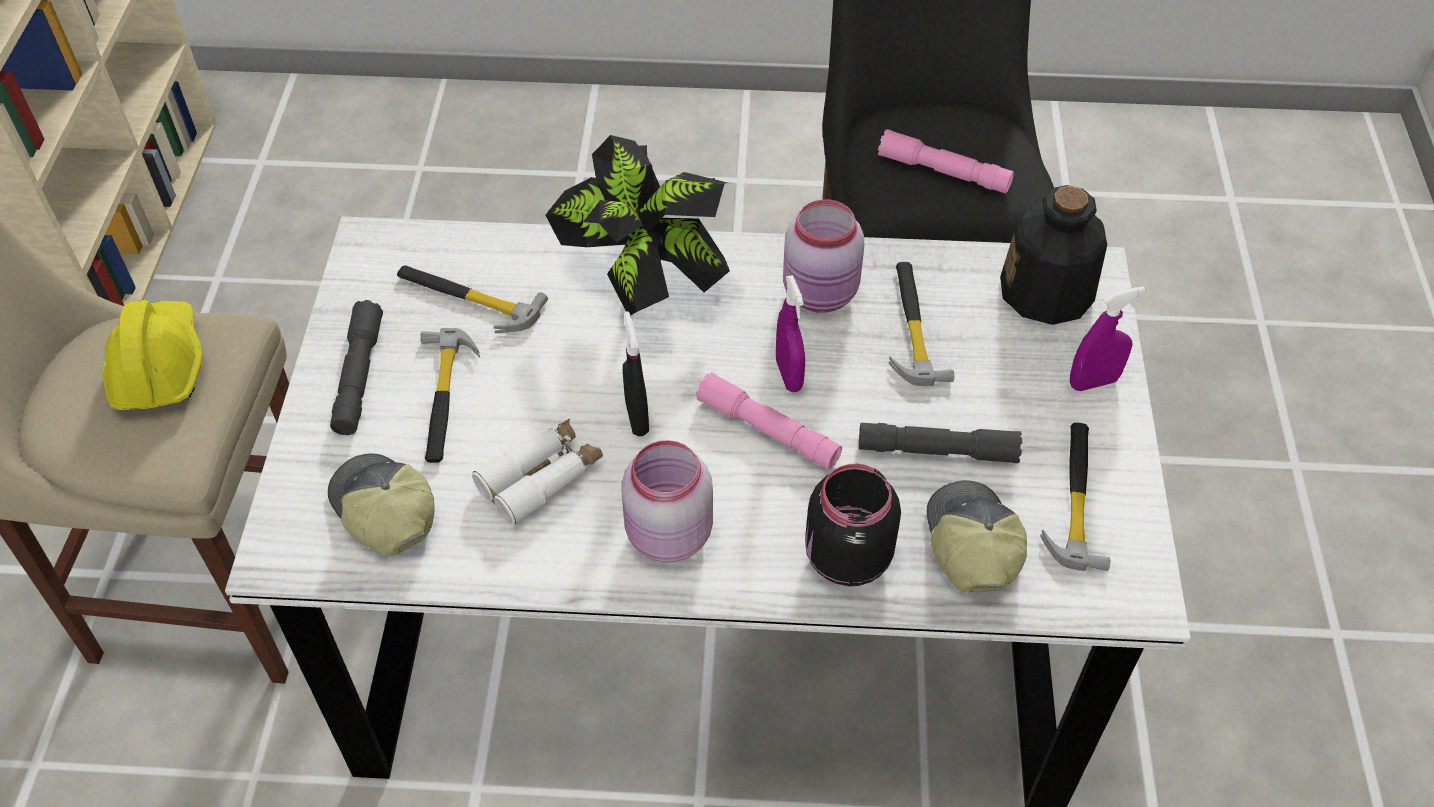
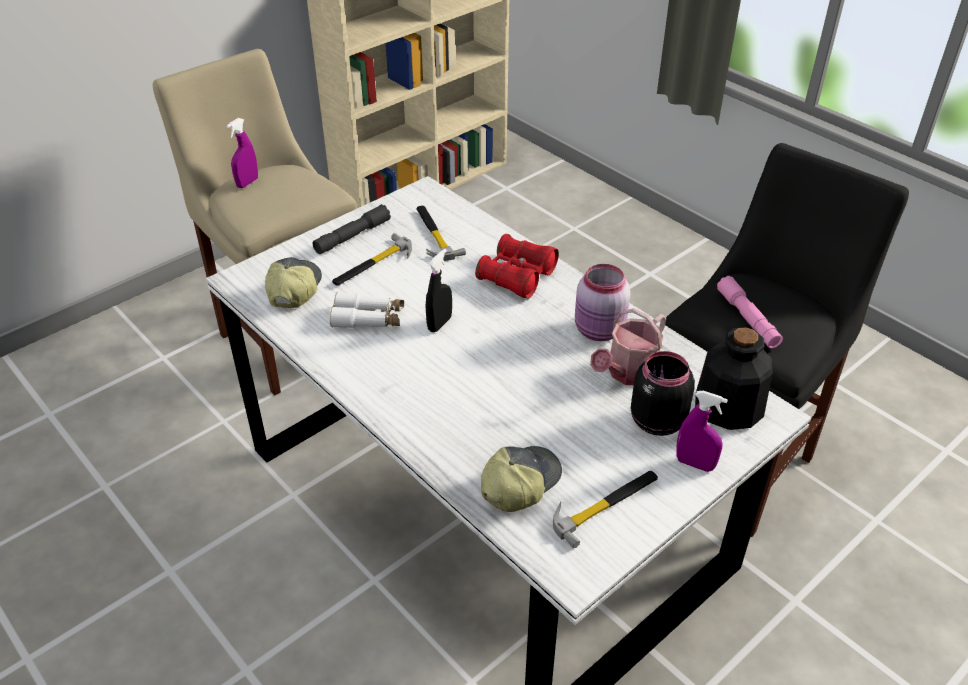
camera: 45 degrees right, 10 degrees down
(158, 365) = (289, 188): yellow hard hat -> none
(645, 287) = (517, 276): potted plant -> red binoculars
(666, 535) = (386, 376): pink jar -> none
(768, 430) = (490, 368): pink flashlight -> none
(789, 375) = (533, 353): purple spray bottle -> purple spray bottle (247, 183)
(845, 559) = (450, 443): black jar -> black jar (655, 420)
(912, 325) = (627, 373): hammer -> watering can
(937, 451) = (561, 433): grey flashlight -> none

